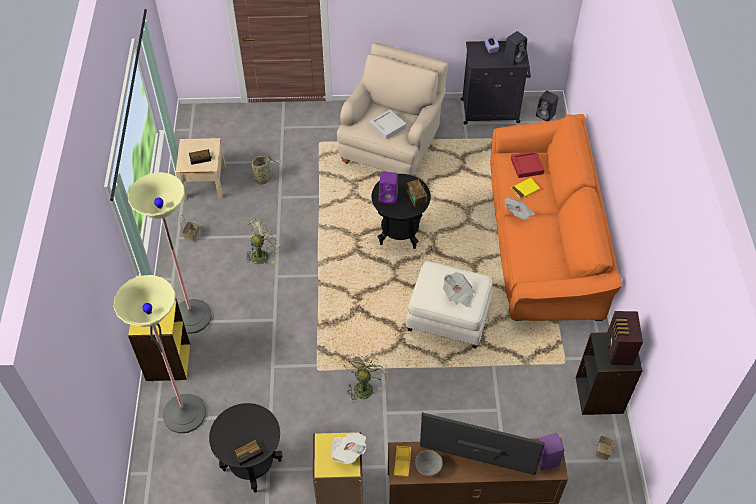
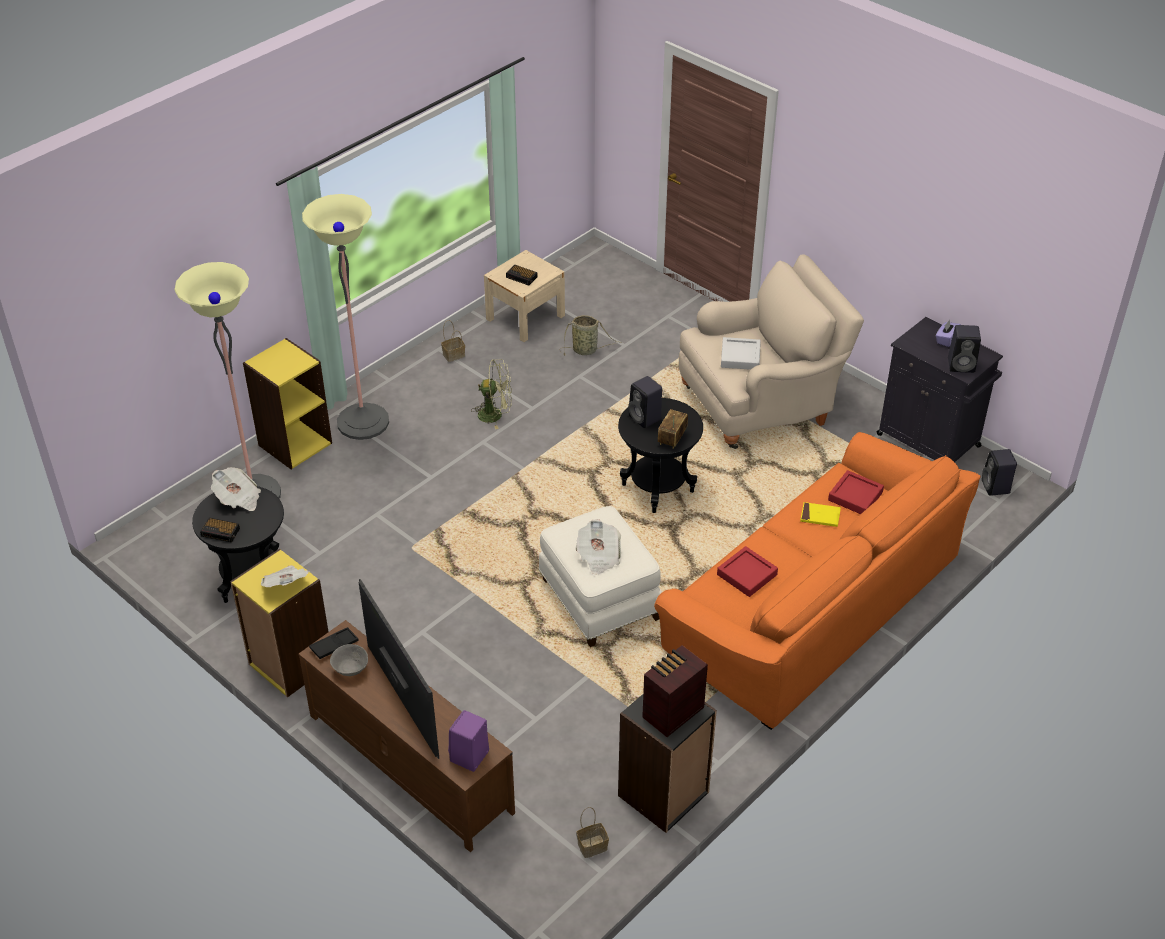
camera: 45 degrees right, 10 degrees down
(363, 386) = (434, 594): green fan -> none
(389, 197) = (646, 418): purple speaker -> black speaker
(402, 462) = (334, 645): yellow tray -> black tray
(518, 214) = (778, 534): newspaper -> newspaper (238, 499)
(532, 248) = (747, 575): none -> red tray

